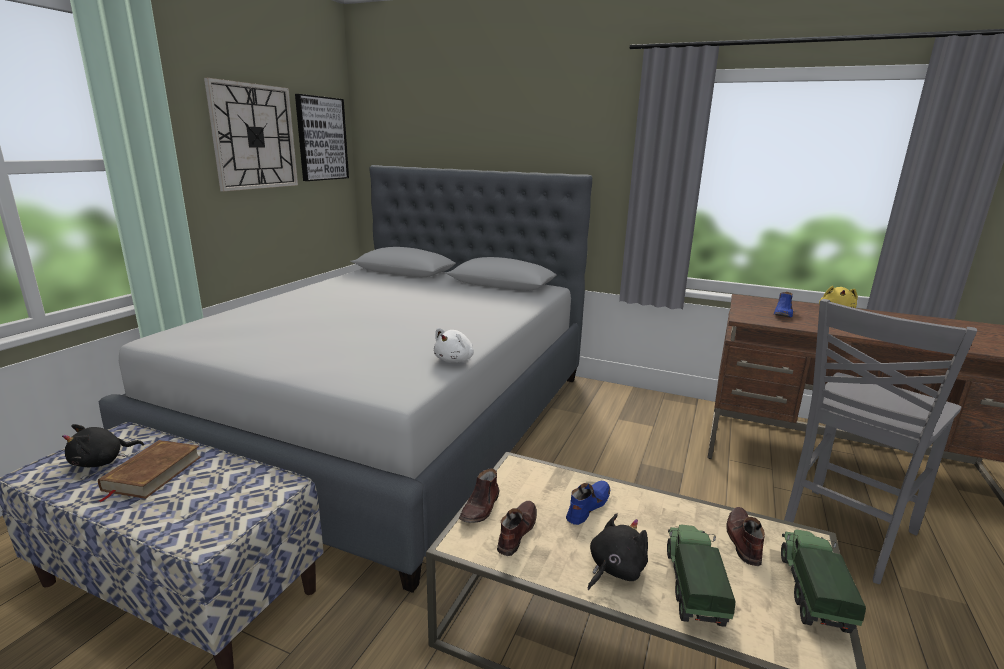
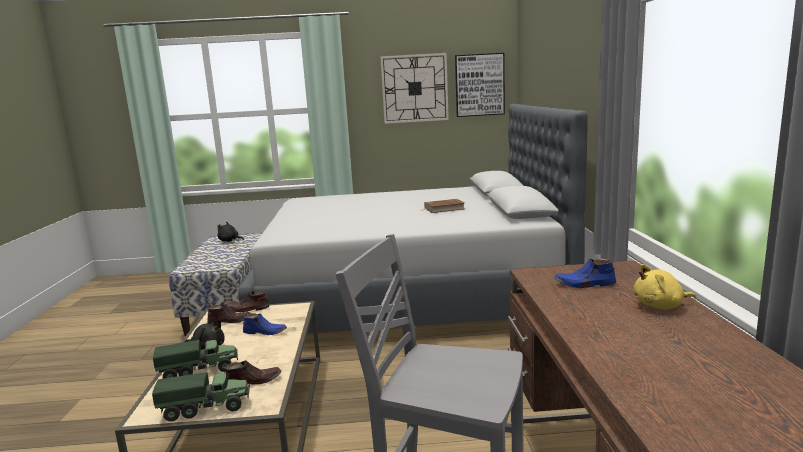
camera: 65 degrees right, 5 degrees down
(152, 473) = (225, 248): brown book -> brown book (444, 208)
(455, 360) = (329, 236): white plush toy -> none

